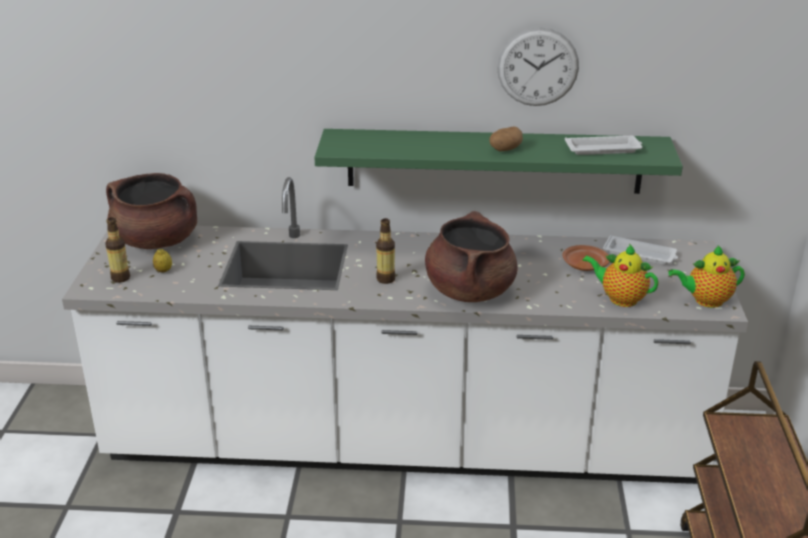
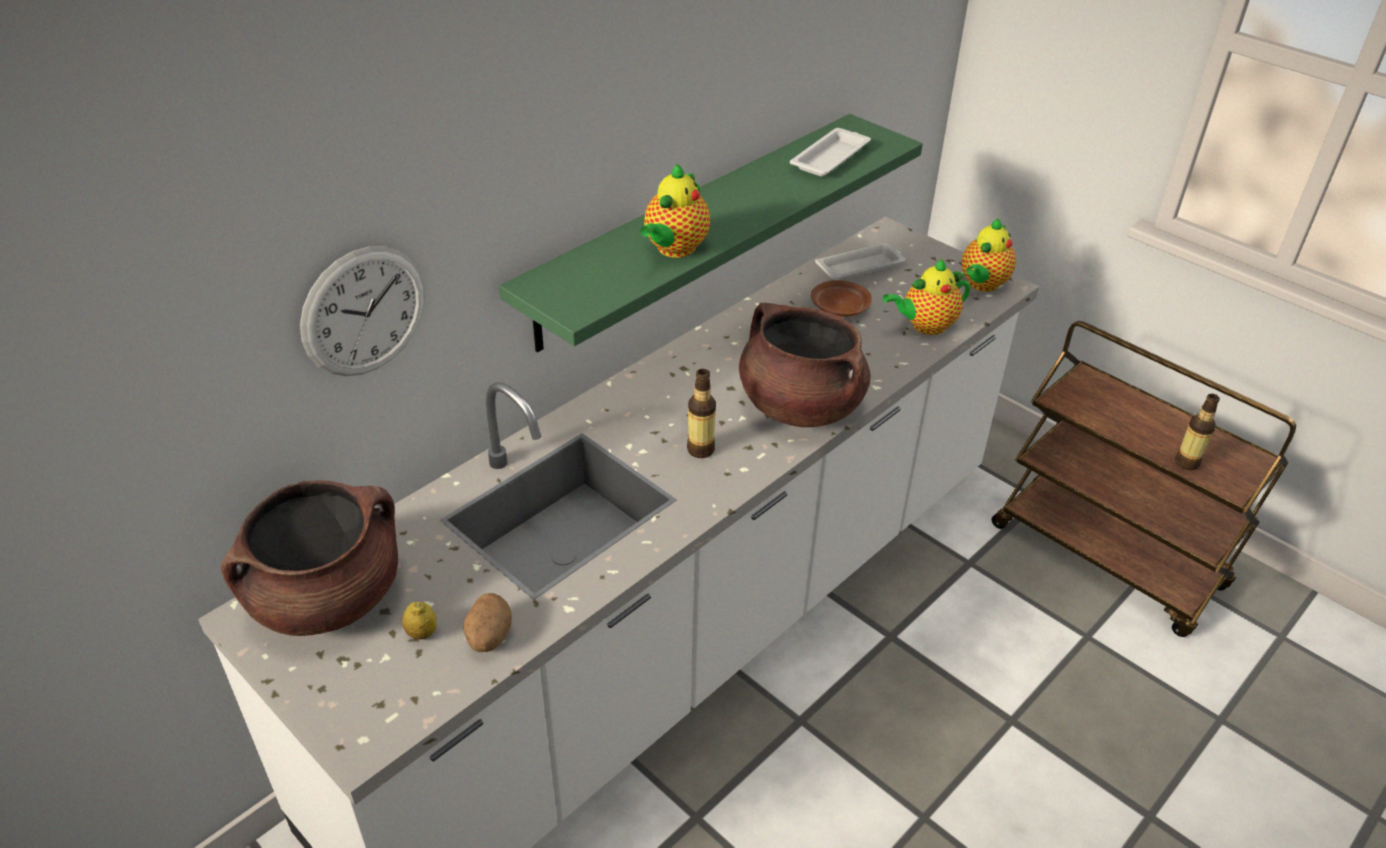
camera: 50 degrees left, 10 degrees up
(120, 278) = (380, 690): bottle -> bottle (1186, 462)
(426, 149) = (674, 249): none -> teapot
(505, 149) = (750, 206): potato -> potato (489, 637)
(538, 67) = (736, 78): wall clock -> wall clock (364, 312)

